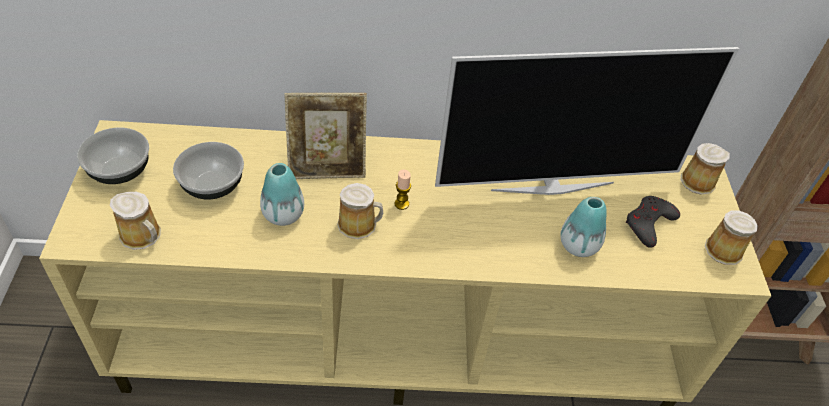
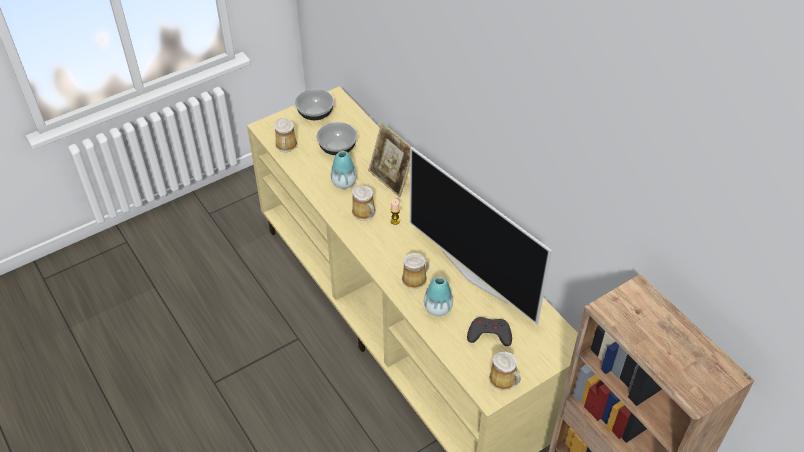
camera: 60 degrees right, 0 degrees up
(696, 180) = (555, 345): mug -> mug (415, 279)

